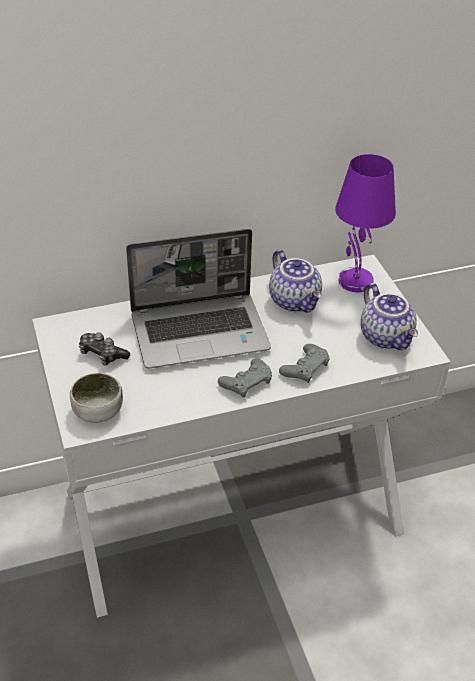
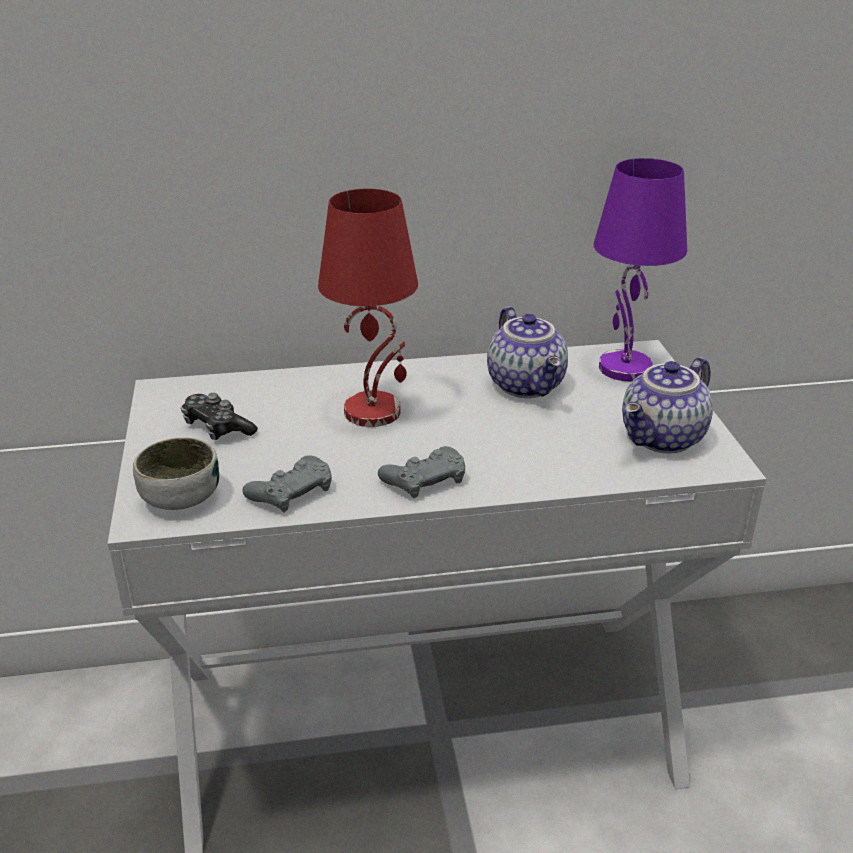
camera: 10 degrees right, 10 degrees down
(201, 331) = (374, 411): laptop -> red table lamp
(305, 368) = (523, 468): grey game controller -> grey game controller (291, 492)
(387, 337) = (664, 439): teapot -> teapot turned 60 degrees clockwise

